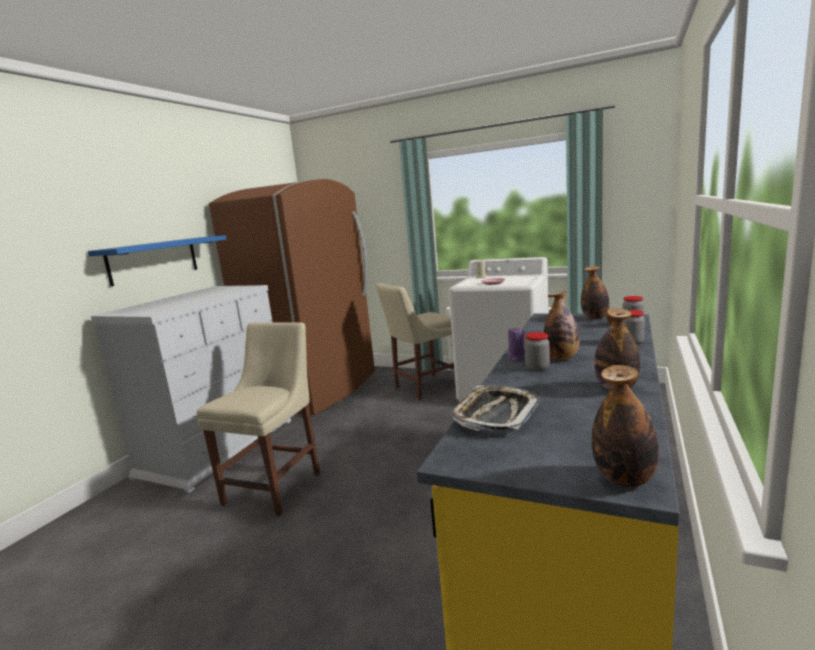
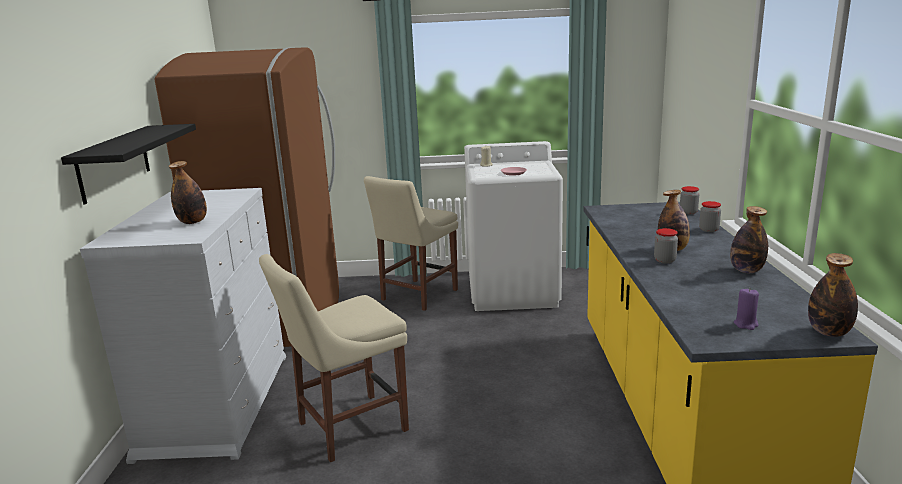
camera: 25 degrees left, 5 degrees up
(153, 260) = (114, 163): blue shelf -> black shelf
(276, 486) = (347, 428): beige chair -> beige chair turned 120 degrees counterclockwise
(495, 414) = (687, 303): tray -> none
(516, 358) = (635, 253): purple candle -> purple candle (746, 324)
(595, 318) = (648, 207): bottle -> bottle (192, 222)

